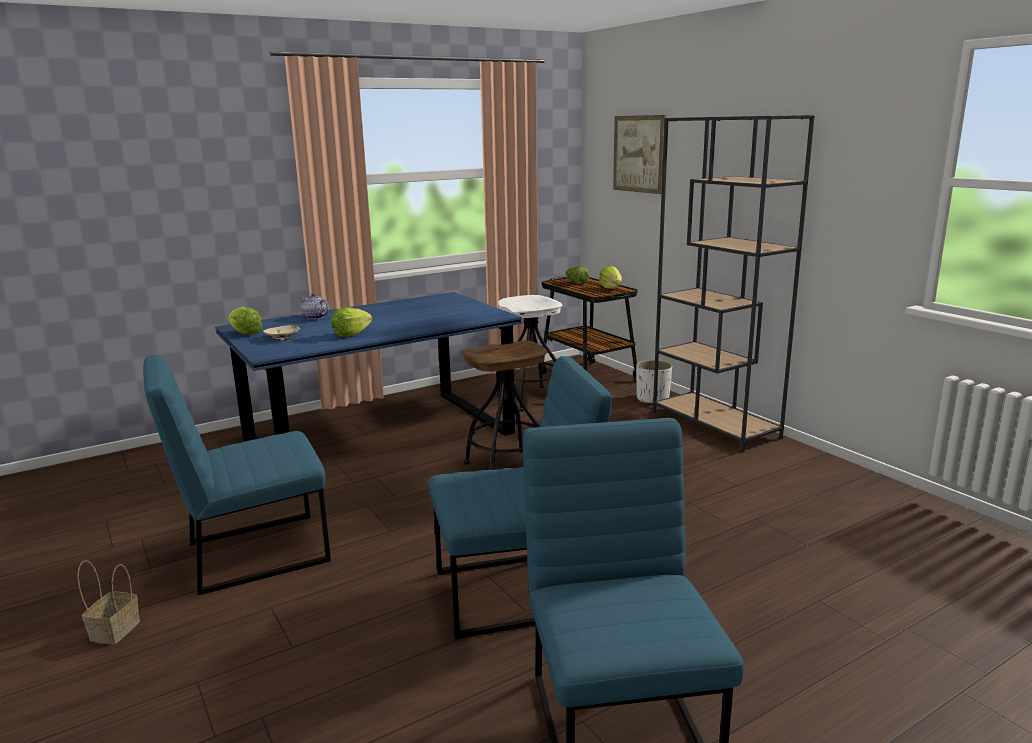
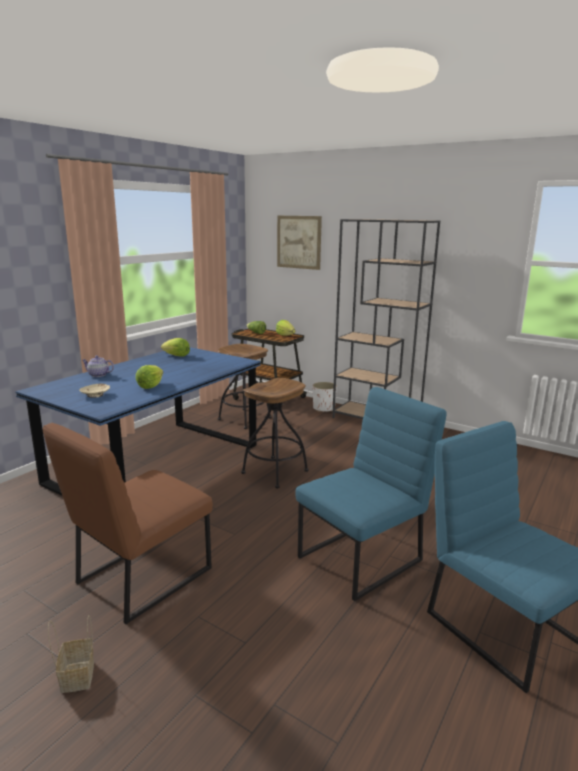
camera: 25 degrees left, 0 degrees up
(245, 333) = (54, 394): lettuce -> lettuce (176, 356)
(253, 553) = (141, 577): blue chair -> brown chair
(532, 398) = (245, 418): white stool -> brown stool

